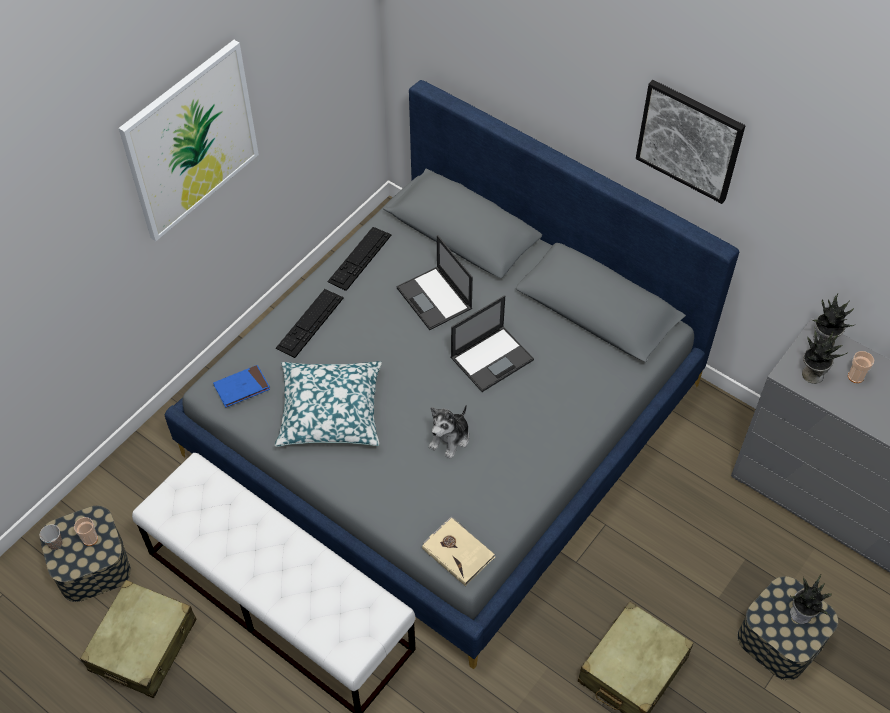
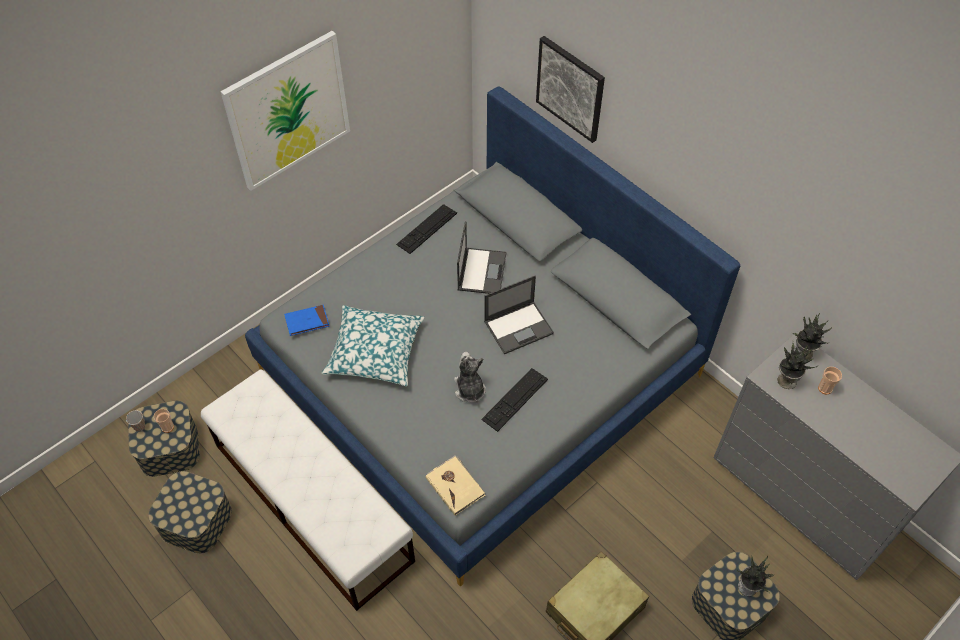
camera: 10 degrees right, 0 degrees up
(143, 645) = (196, 521): beige suitcase -> storage box
(310, 323) = (374, 276): keyboard -> keyboard (515, 399)
(435, 299) = (482, 271): laptop -> laptop turned 150 degrees counterclockwise
(450, 438) = (469, 389): plush toy -> plush toy turned 120 degrees clockwise
(689, 140) = (706, 163): picture -> picture (570, 88)

